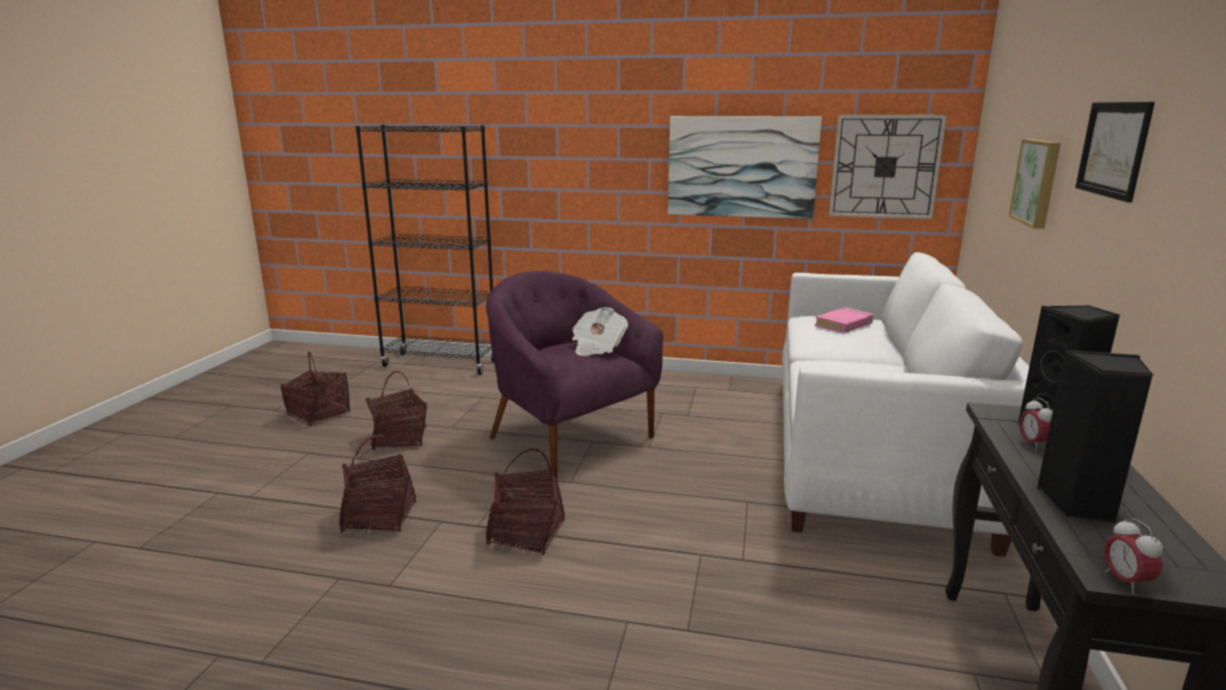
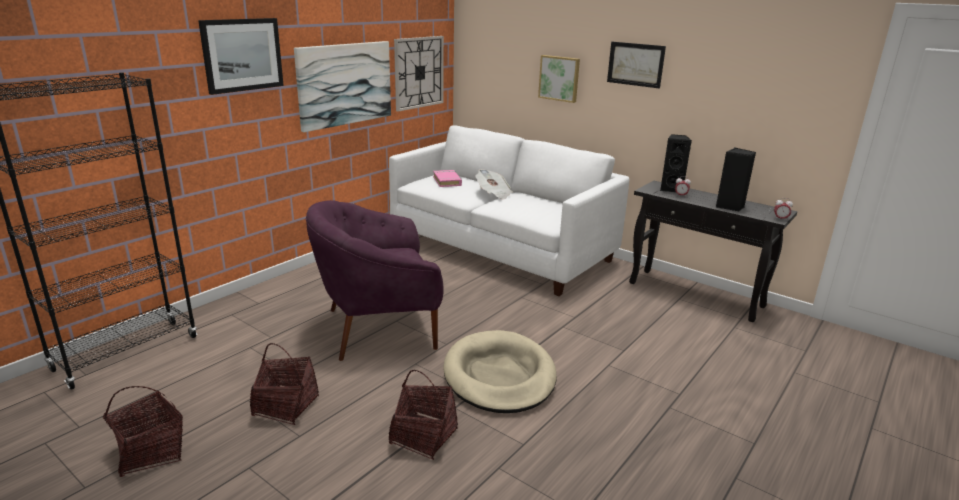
camera: 65 degrees left, 5 degrees up
(526, 533) = (499, 376): basket -> beige dog bed
(597, 347) = (386, 248): newspaper -> newspaper (493, 194)
(607, 119) = (242, 55): none -> picture

